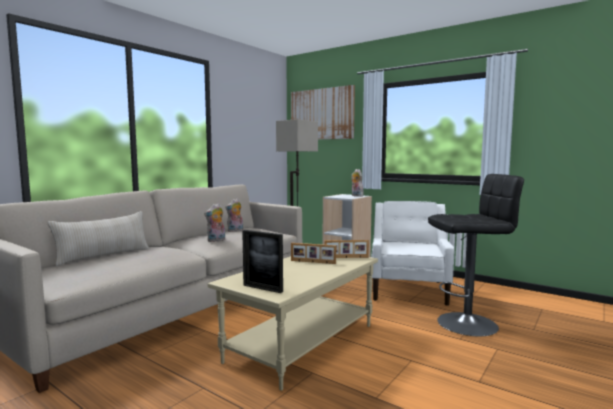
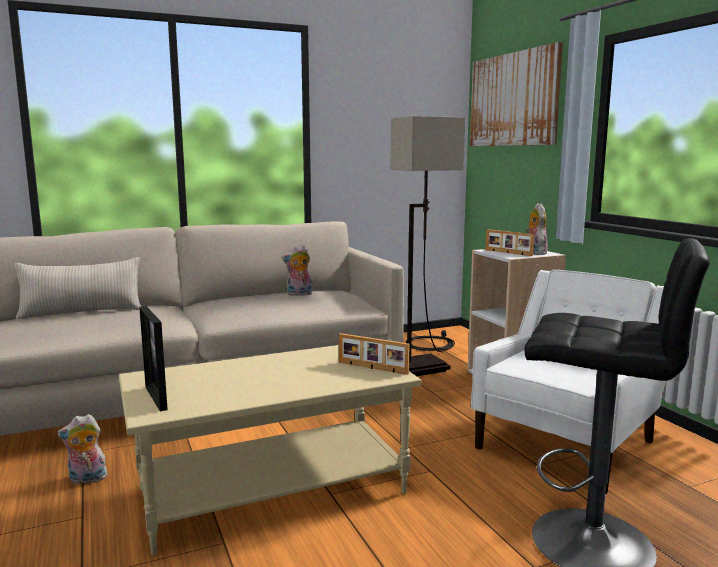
camera: 30 degrees right, 5 degrees up
(216, 240) = (236, 308): plush toy -> plush toy (86, 479)
(313, 262) = (306, 367): picture frame -> picture frame (508, 253)

